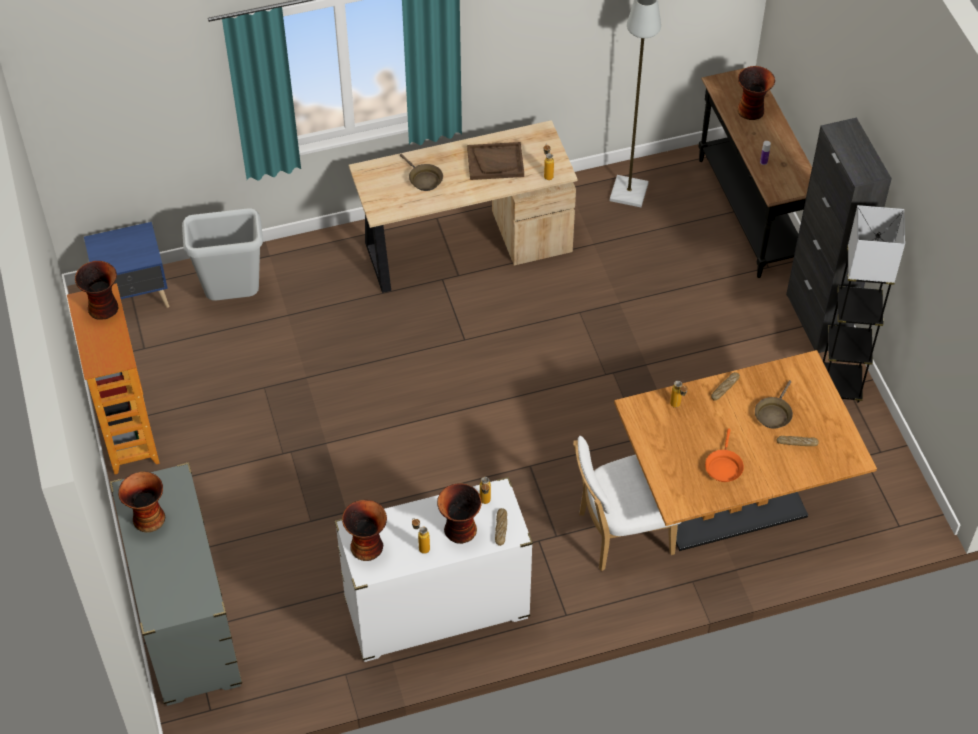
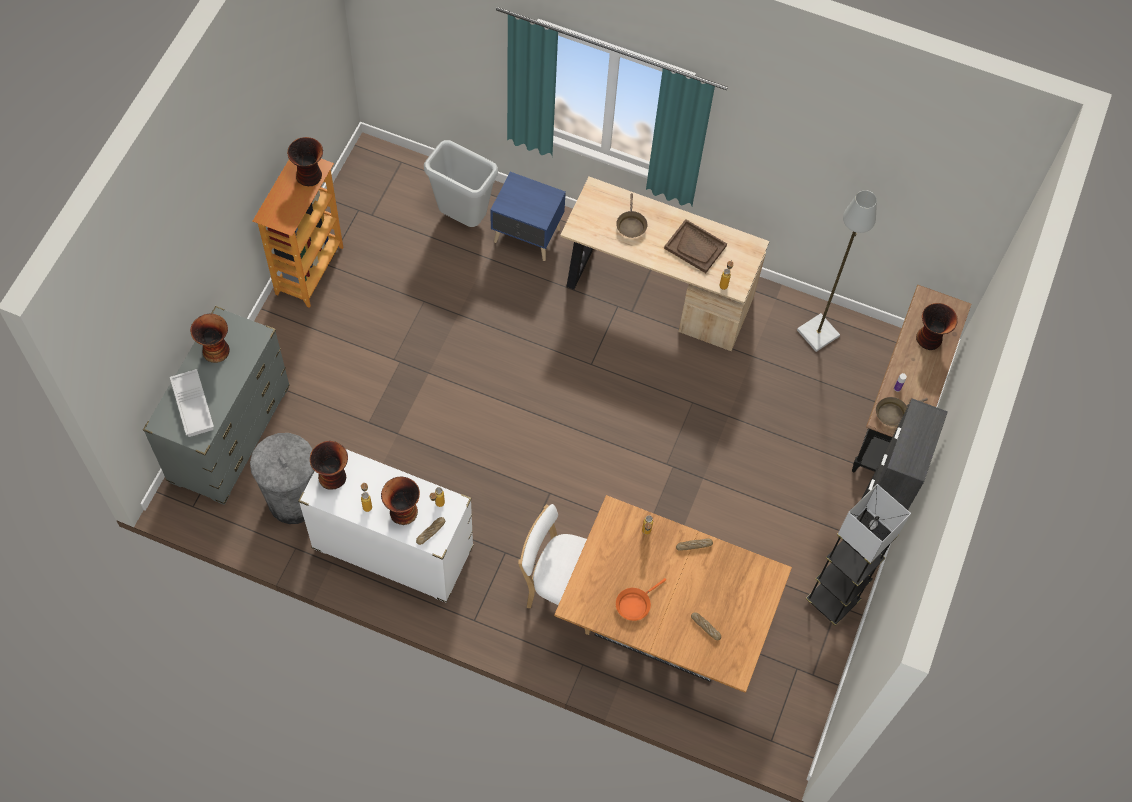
camera: 35 degrees right, 10 degrees up
(135, 298) = (398, 172): blue nightstand -> blue nightstand (527, 237)
(174, 579) = (194, 406): none -> white tray
(303, 635) = (293, 500): none -> grey trash can
(773, 414) = (710, 592): brown frying pan -> brown frying pan (893, 413)

